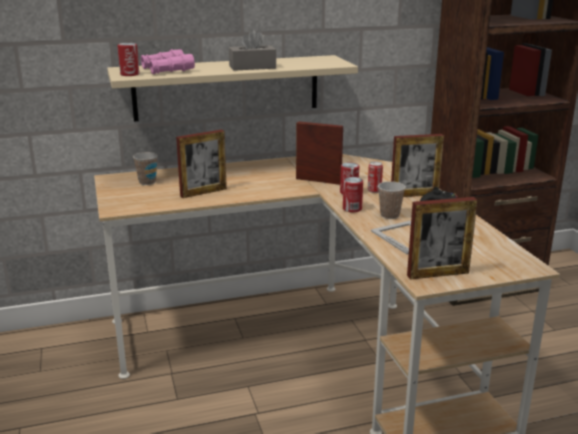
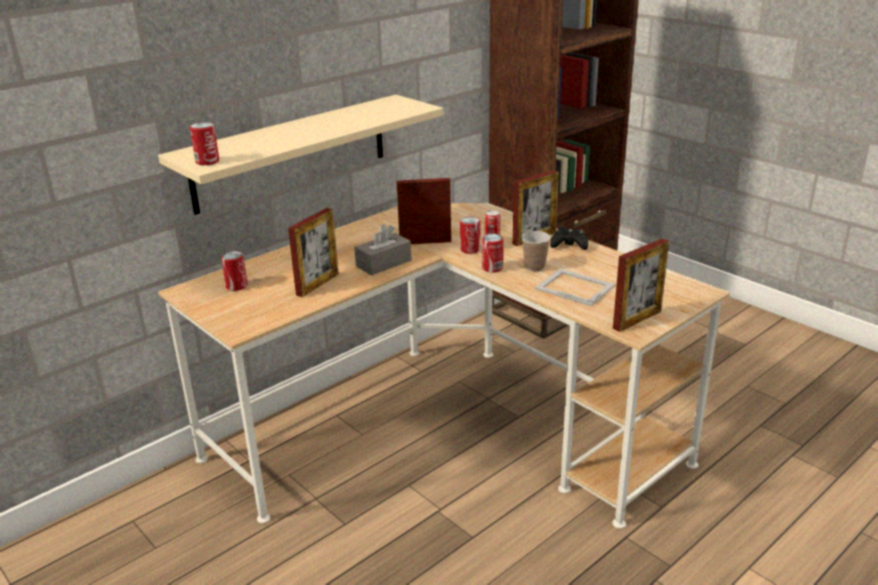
camera: 25 degrees left, 5 degrees up
(147, 182) = (236, 286): cup -> can
(167, 70) = (242, 147): pink binoculars -> none
(252, 67) = (335, 127): grey tissue box -> grey tissue box (383, 263)

